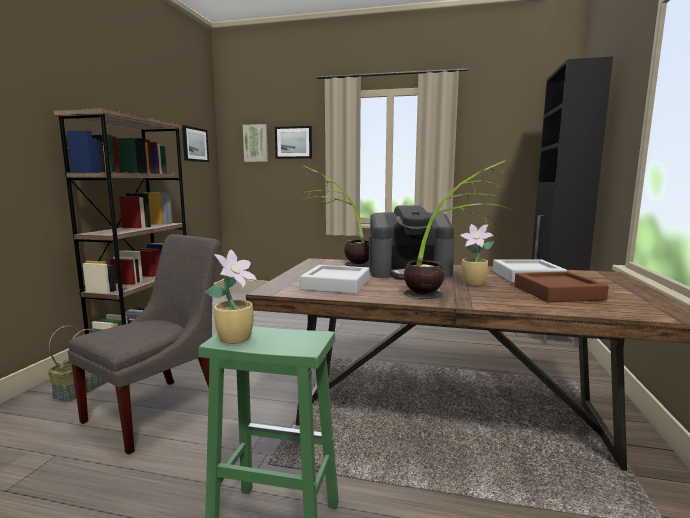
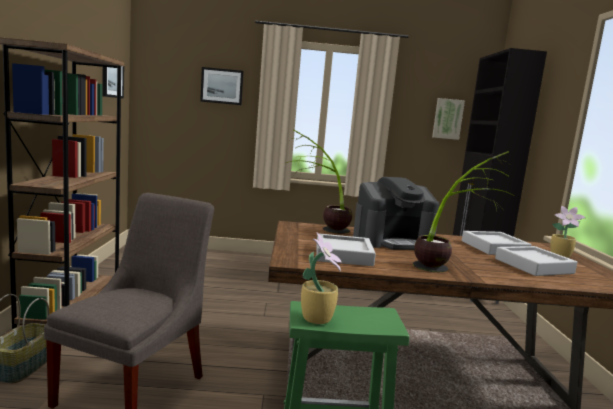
camera: 15 degrees left, 0 degrees up
(256, 143) = (177, 82): picture -> picture (447, 119)
(474, 283) = (460, 255): potted plant -> potted plant (561, 256)
(557, 293) = (533, 266): brown tray -> grey tray

